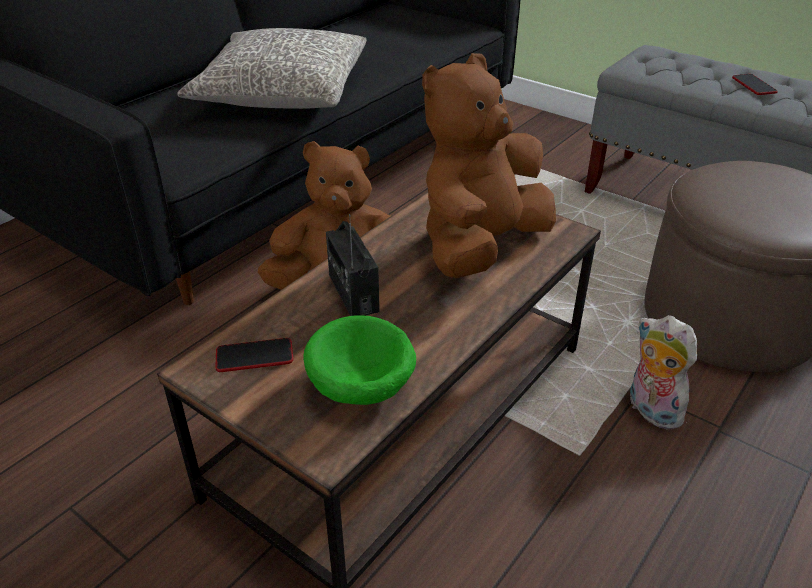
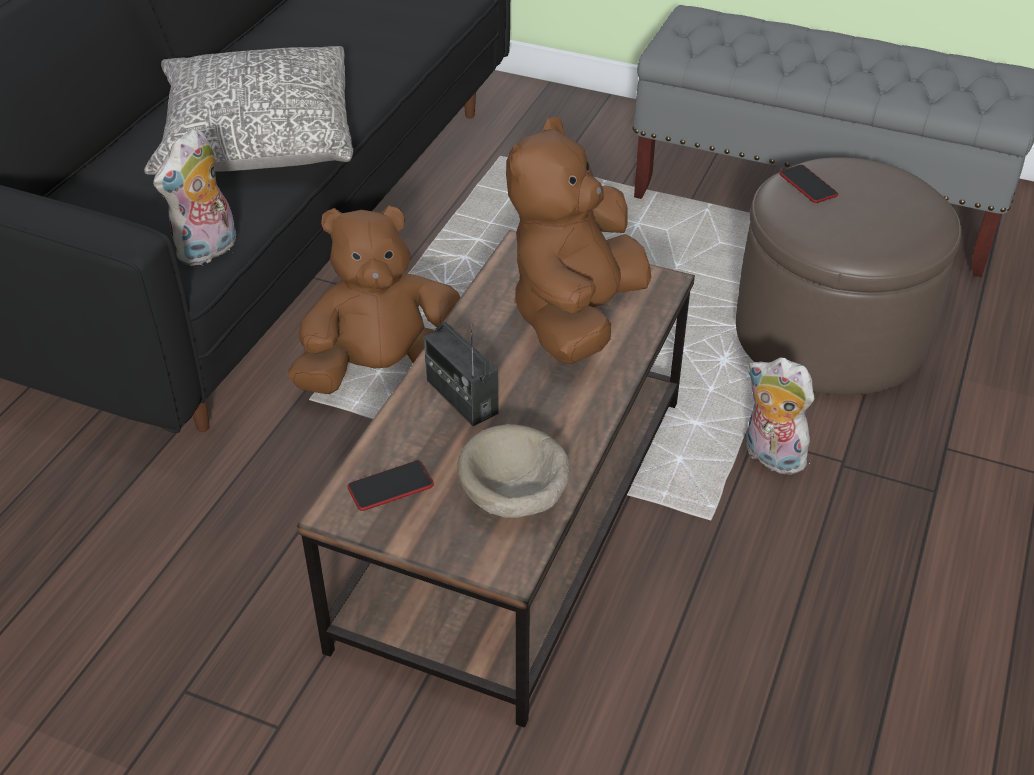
camera: 15 degrees left, 5 degrees up
(204, 157) = (208, 251): none -> plush toy
(360, 389) = (513, 499): green bowl -> beige bowl
(753, 85) = (817, 57): phone -> phone (808, 185)

